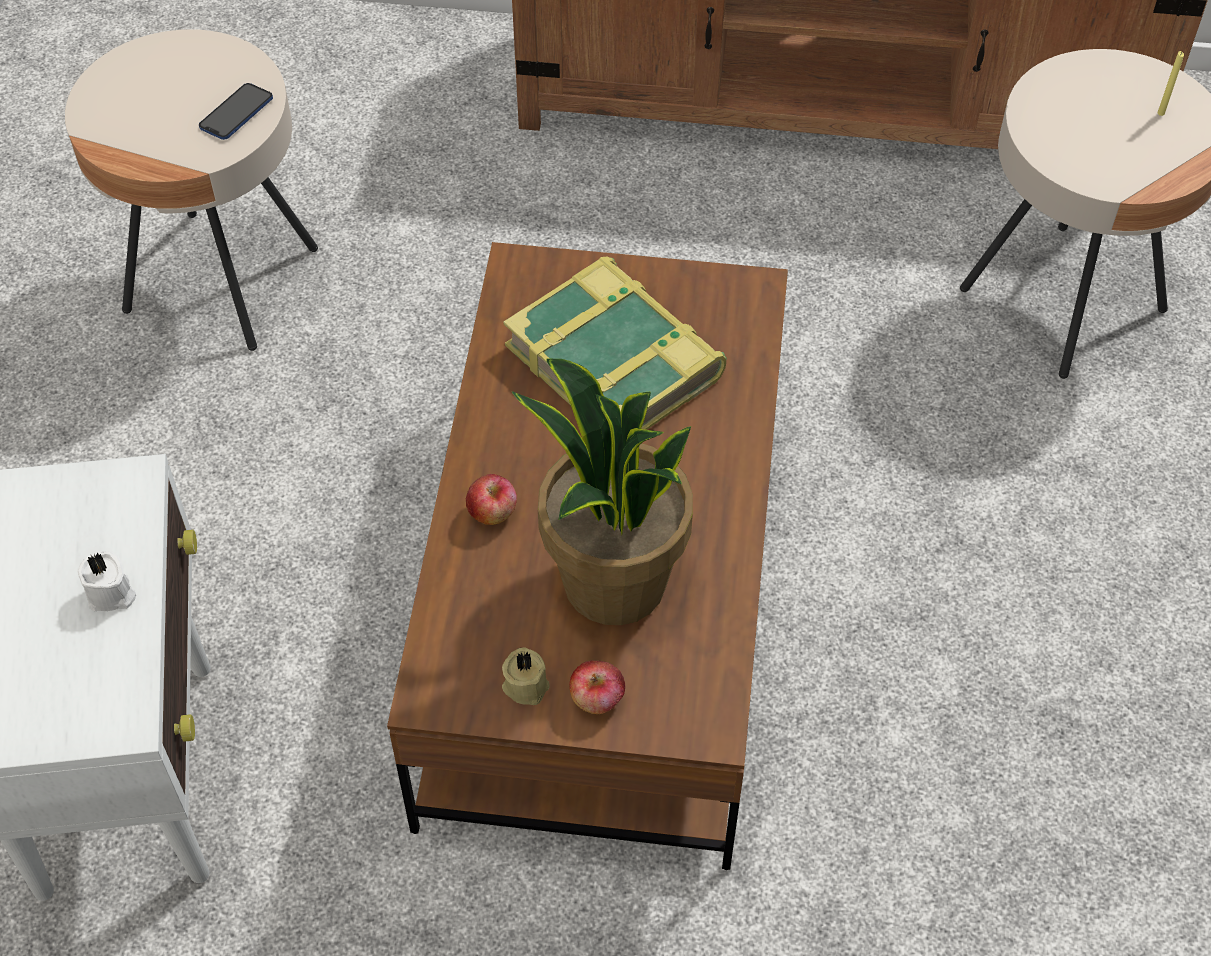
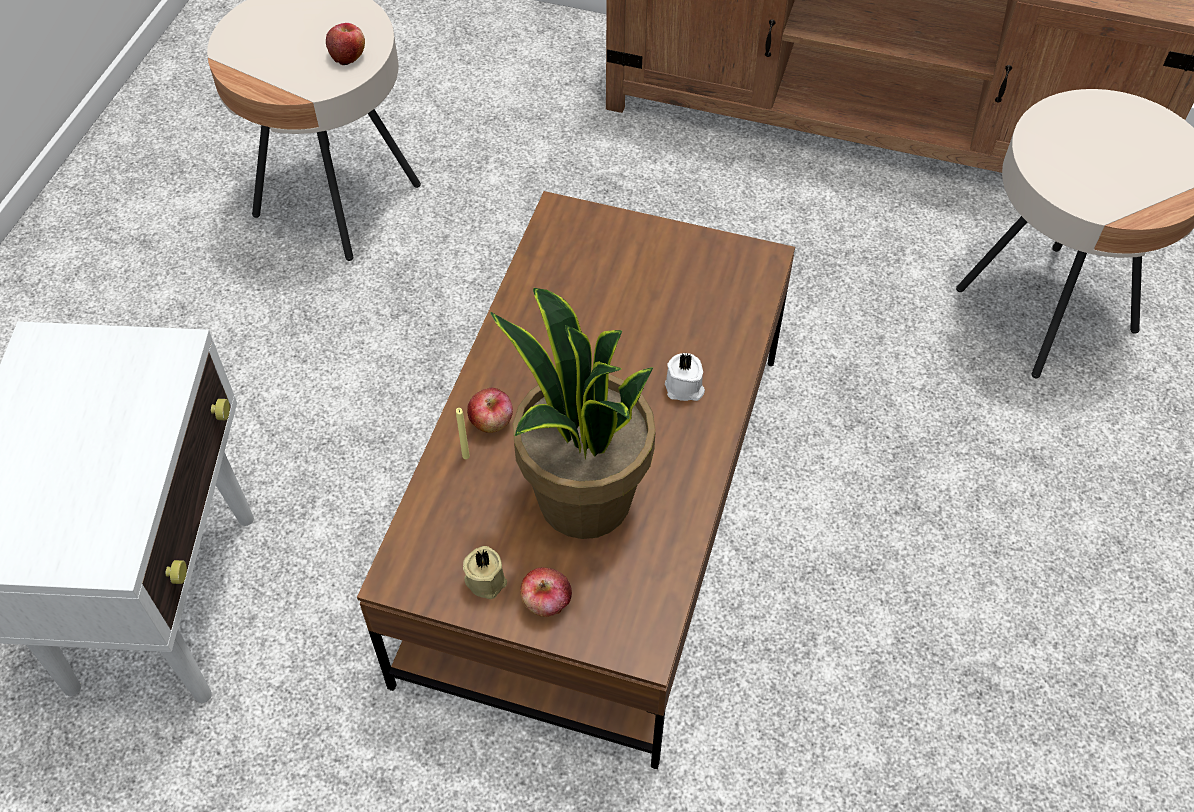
camera: 10 degrees right, 0 degrees up
(111, 594) = (130, 445): white candle -> white candle (684, 388)
(236, 113) = (348, 56): phone -> apple
(615, 361) = (627, 305): book -> none
(1161, 113) = (1155, 151): yellow candle -> yellow candle (466, 456)

